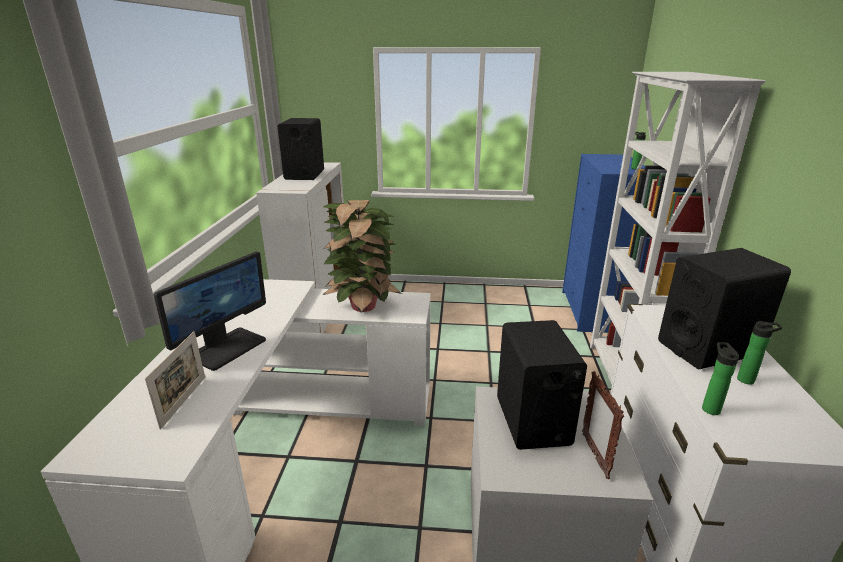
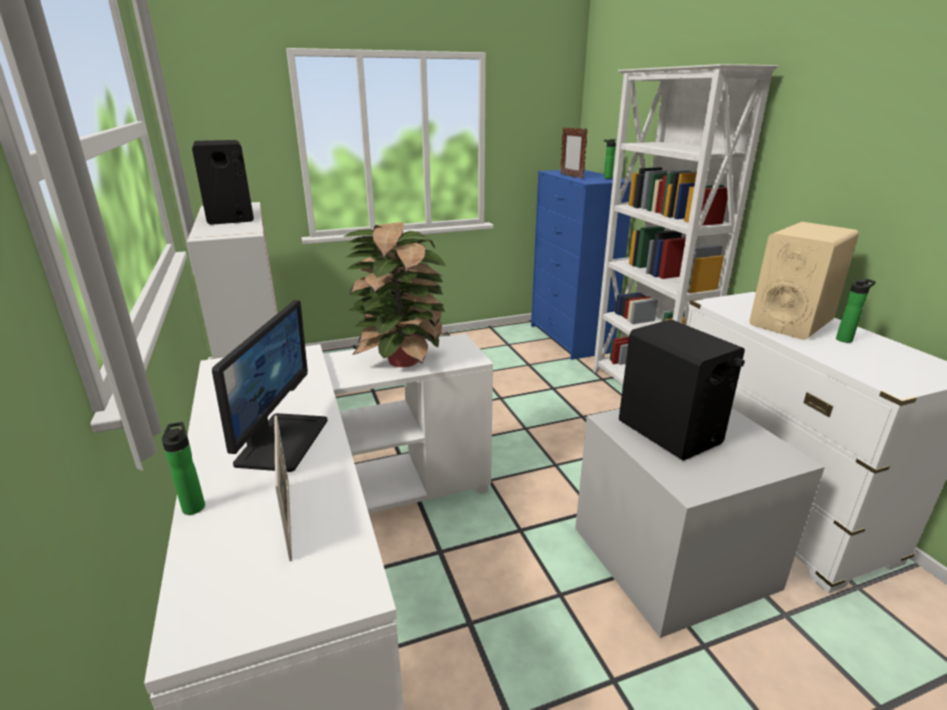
camera: 25 degrees left, 0 degrees up
(594, 455) = (748, 445): picture frame -> picture frame (571, 176)
(708, 348) = (791, 322): black speaker -> beige speaker
(709, 408) = (847, 366): bottle -> bottle (194, 505)

